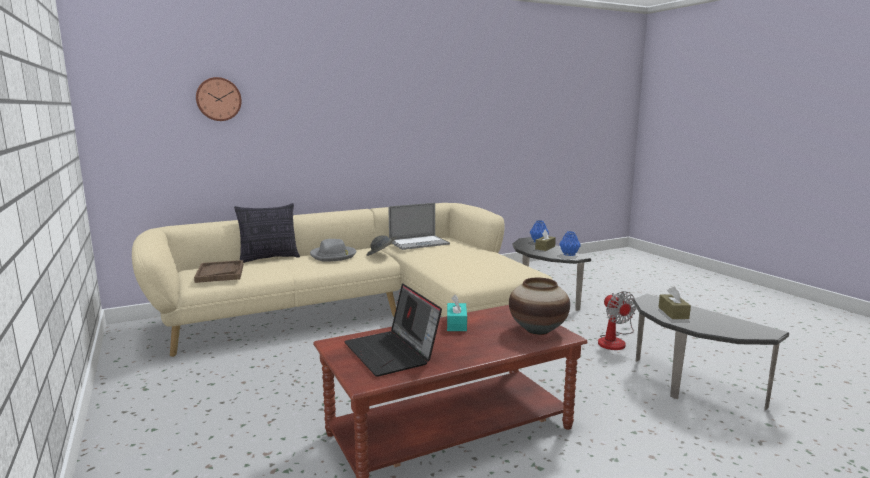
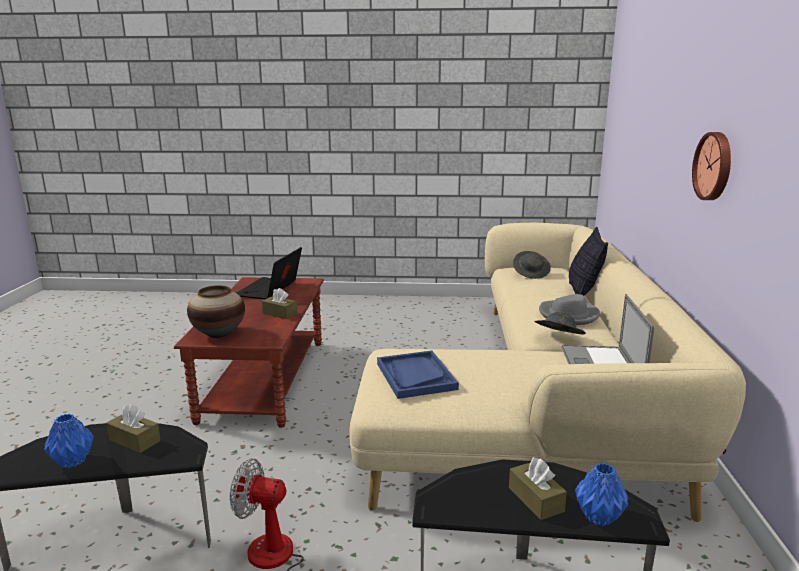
camera: 120 degrees right, 5 degrees up
(218, 99) = (644, 106): wall clock -> wall clock (714, 166)
(220, 273) = (531, 273): brown tray -> grey hat
(393, 353) = (270, 290): laptop -> laptop turned 75 degrees counterclockwise
(456, 324) = (280, 313): turquoise tissue box -> brown tissue box
(492, 267) = (415, 376): none -> blue tray
(569, 254) = (457, 503): blue vase -> blue vase (72, 462)

